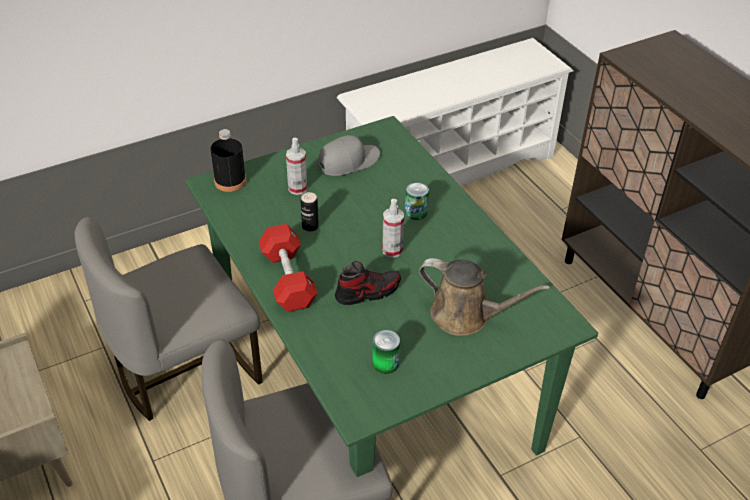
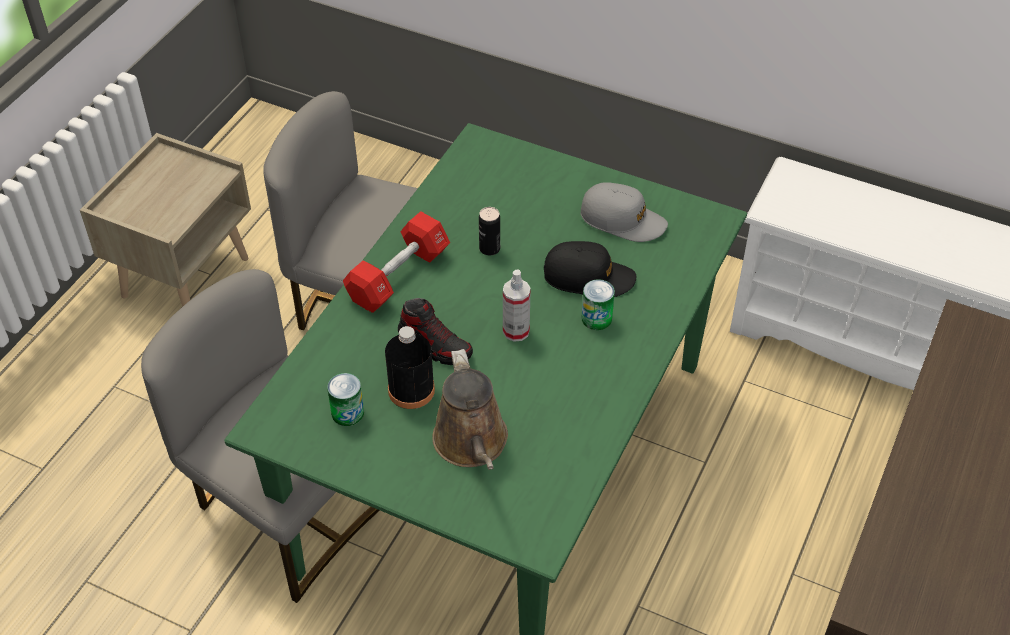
camera: 55 degrees right, 5 degrees up
(230, 181) = (497, 153): black bottle -> black bottle (411, 390)
(297, 188) = (538, 207): spray bottle -> none
(379, 198) = (588, 277): none -> black cap

